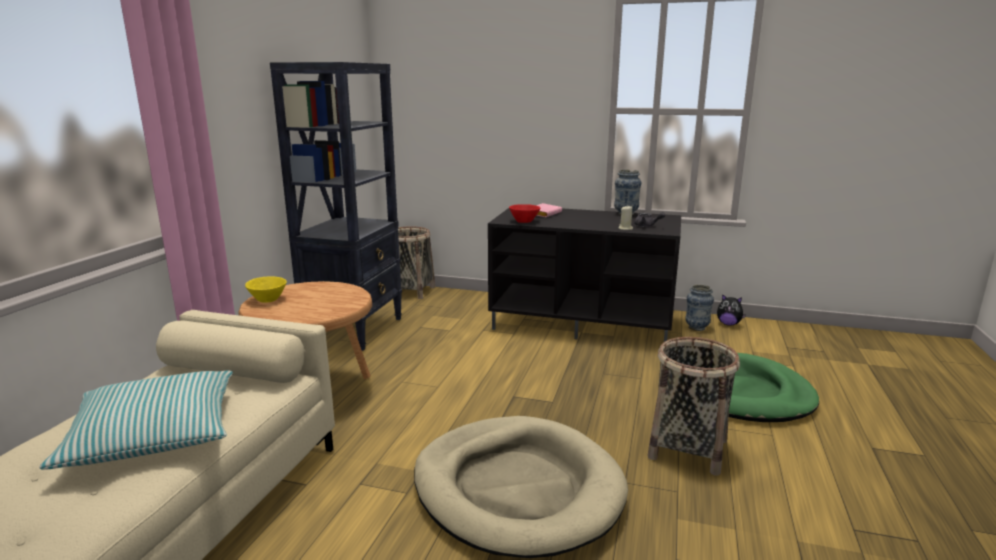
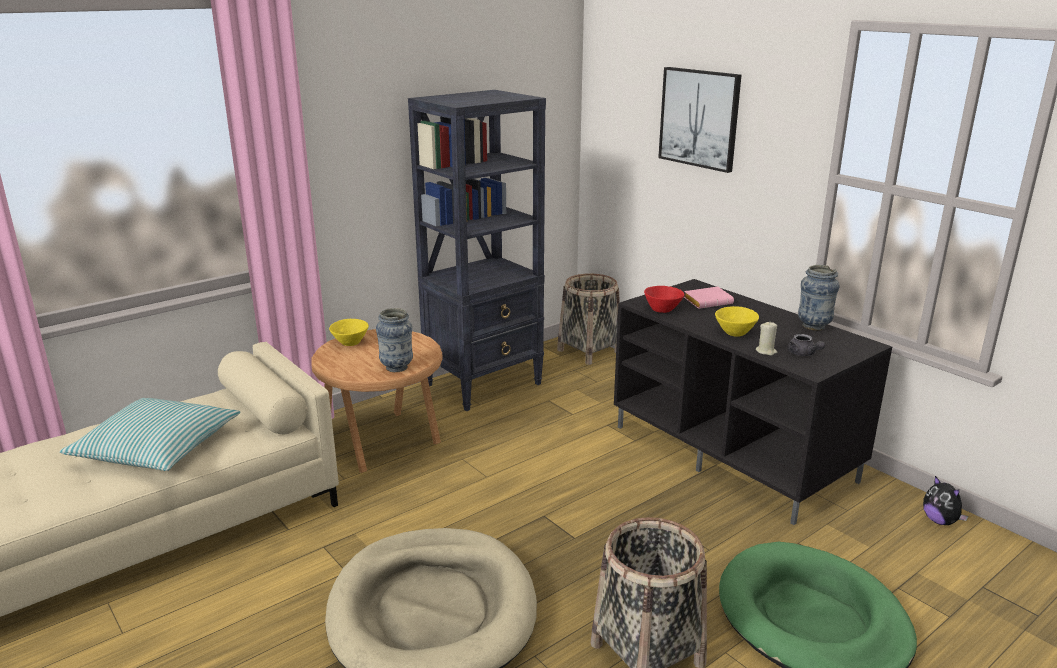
camera: 35 degrees right, 5 degrees up
(494, 83) = (699, 118): none -> picture
(589, 224) = (733, 332): none -> yellow bowl
(697, 328) = (881, 510): vase -> vase (397, 367)

